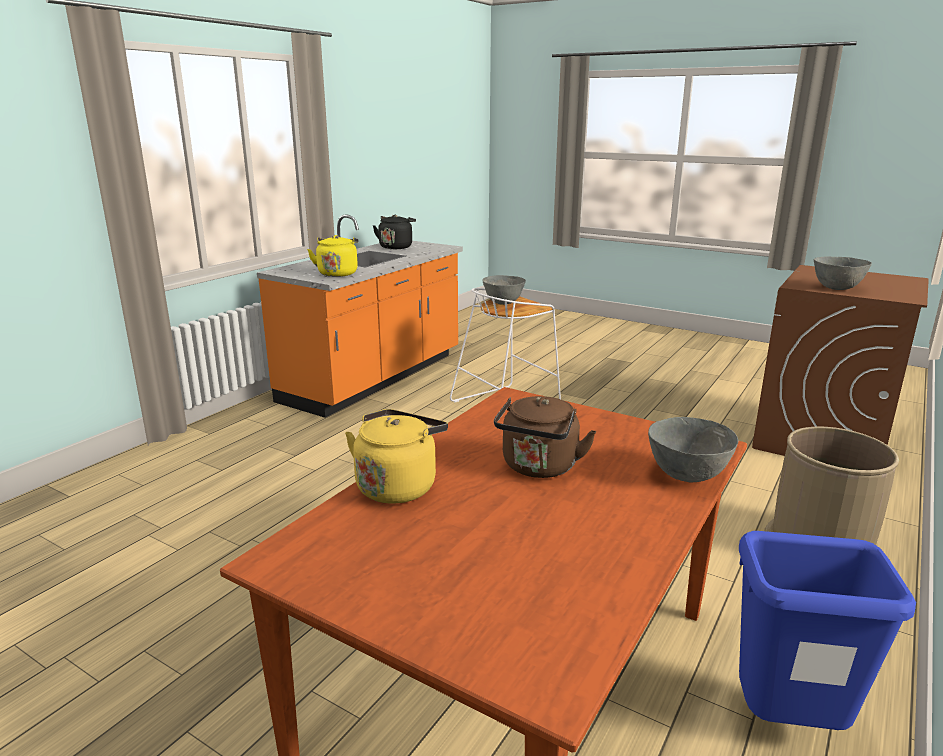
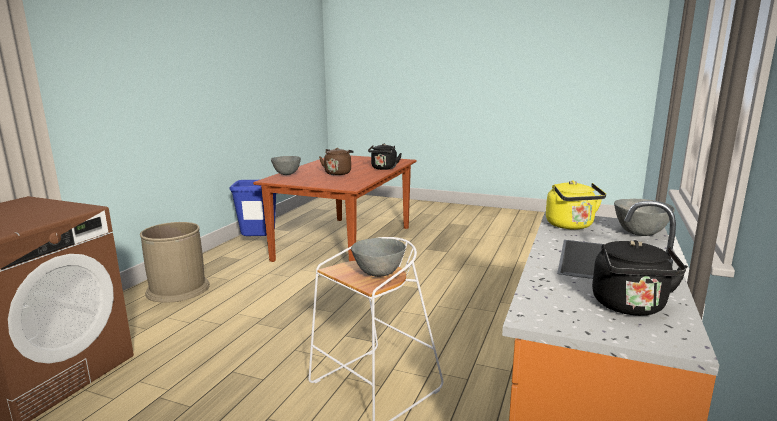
camera: 170 degrees right, 5 degrees down
(398, 485) = (383, 168): yellow kettle -> black kettle
(836, 288) = (54, 207): grey bowl -> grey bowl (640, 233)

